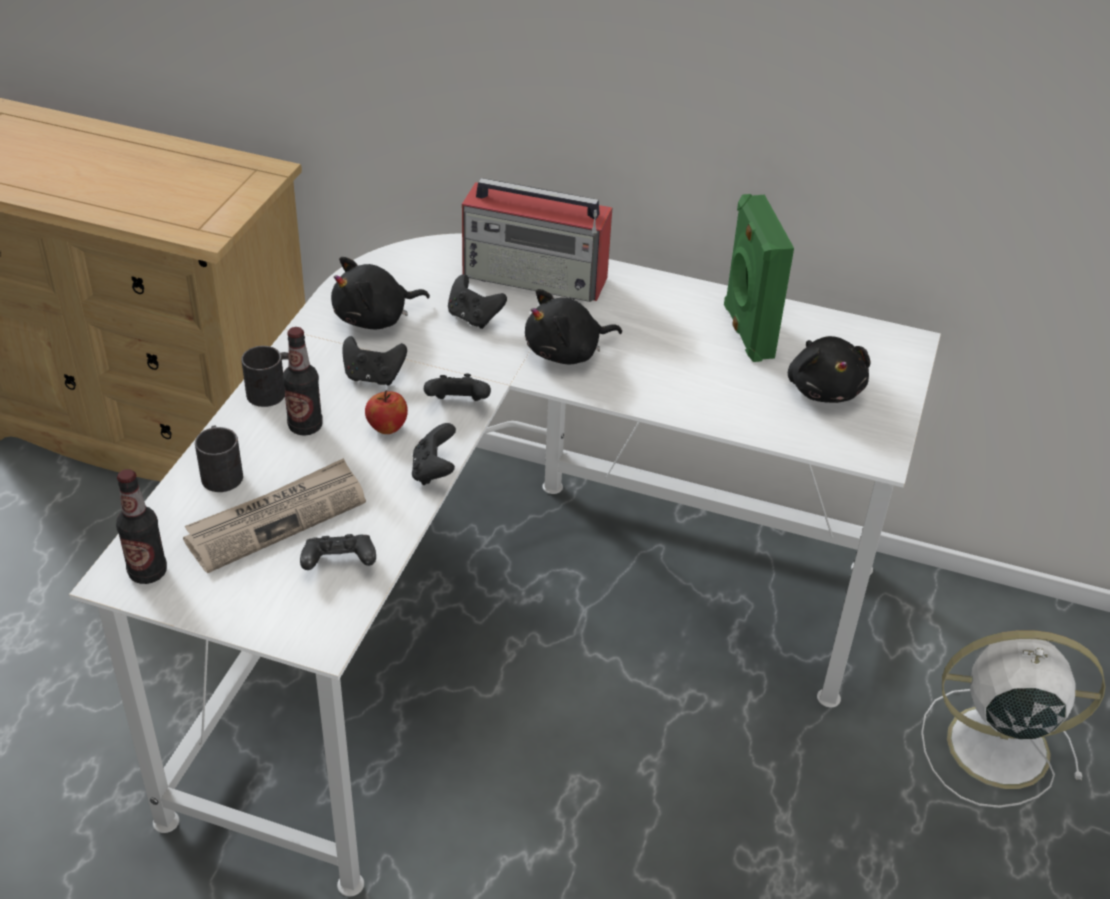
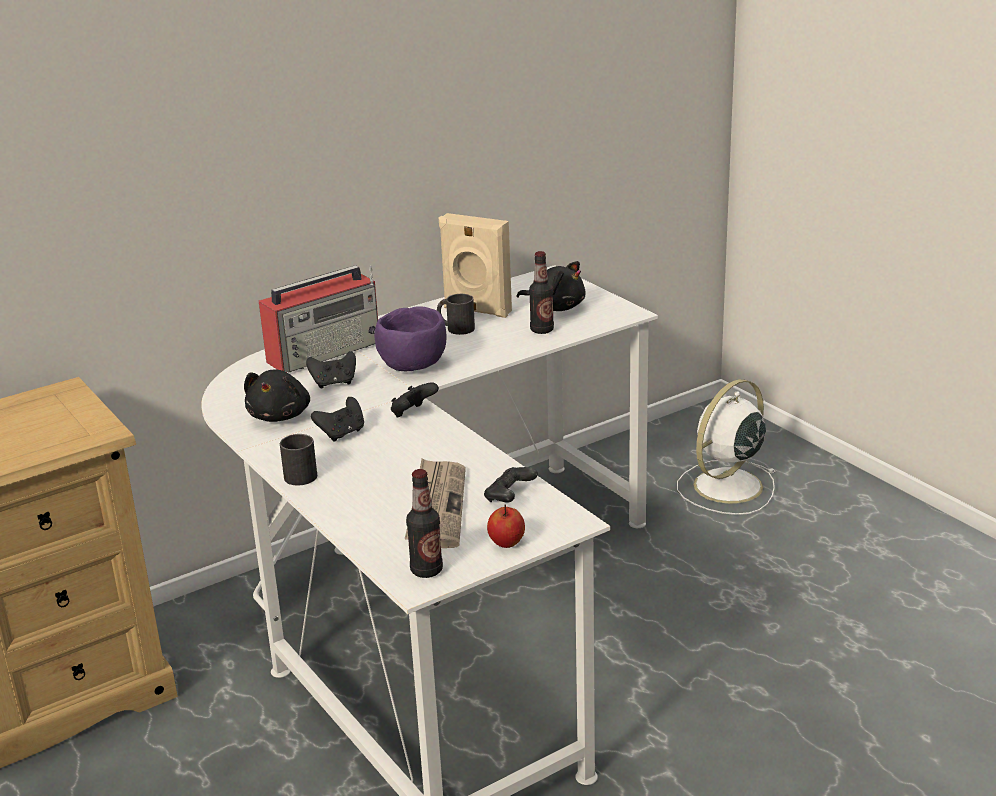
camera: 50 degrees left, 15 degrees down
(221, 471) = (359, 515): black mug -> black mug (455, 328)
(305, 426) = (357, 471): bottle -> bottle (542, 330)
(387, 428) = (401, 443): apple -> apple (506, 543)
(434, 471) = (465, 440): black game controller -> none
(567, 352) = (415, 365): black plush toy -> purple bowl
(746, 332) = (476, 310): green speaker -> beige speaker

